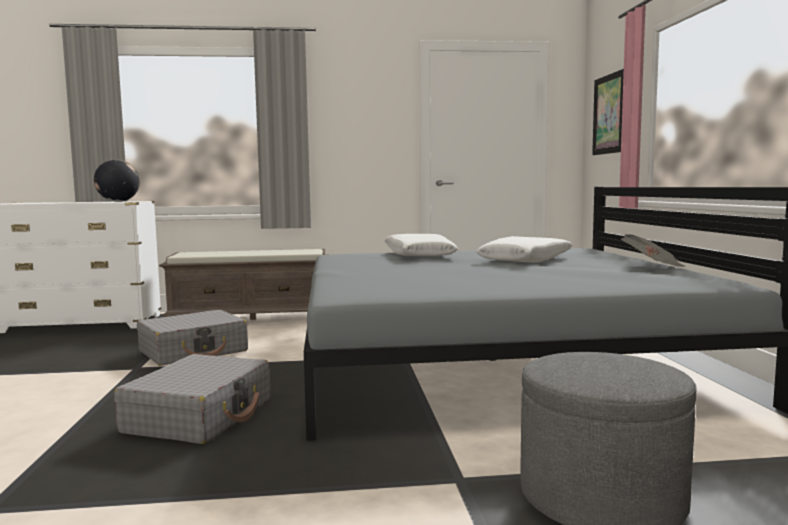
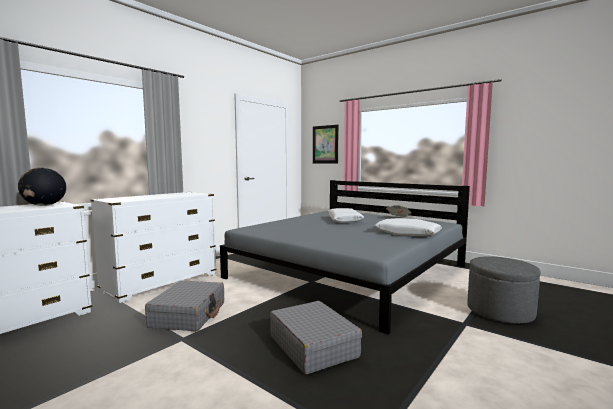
camera: 45 degrees left, 0 degrees up
(252, 318) = (161, 283): brown bench -> white dresser
(418, 255) = (288, 223): white pillow -> white pillow (407, 234)

